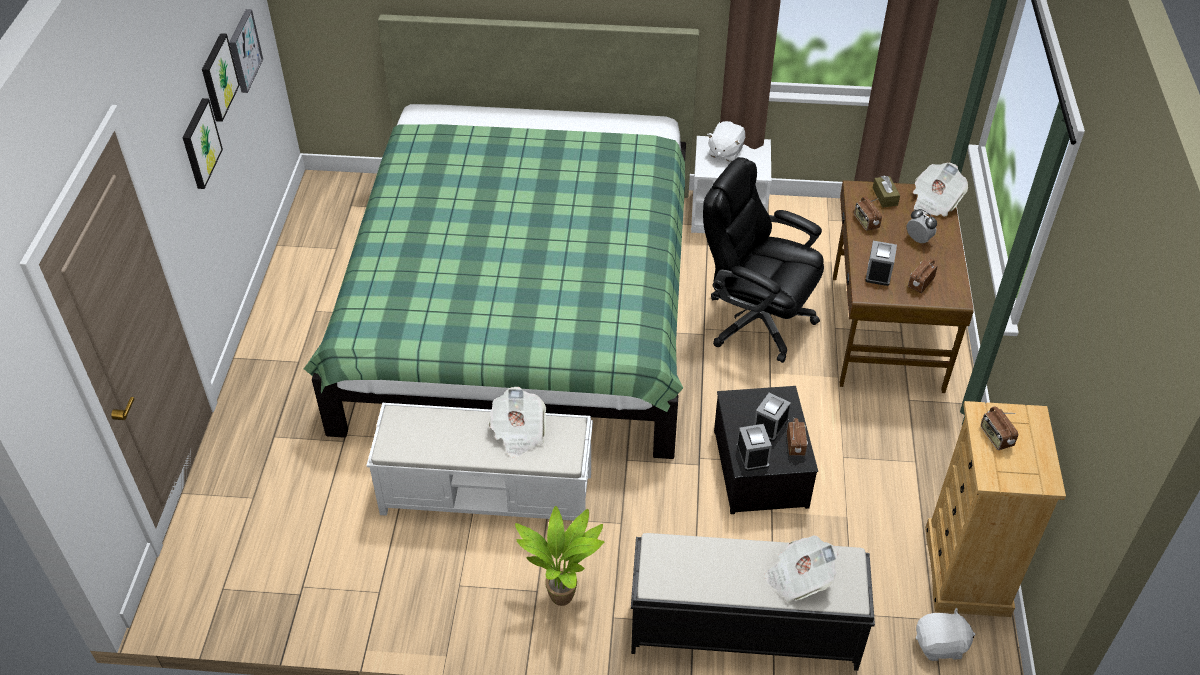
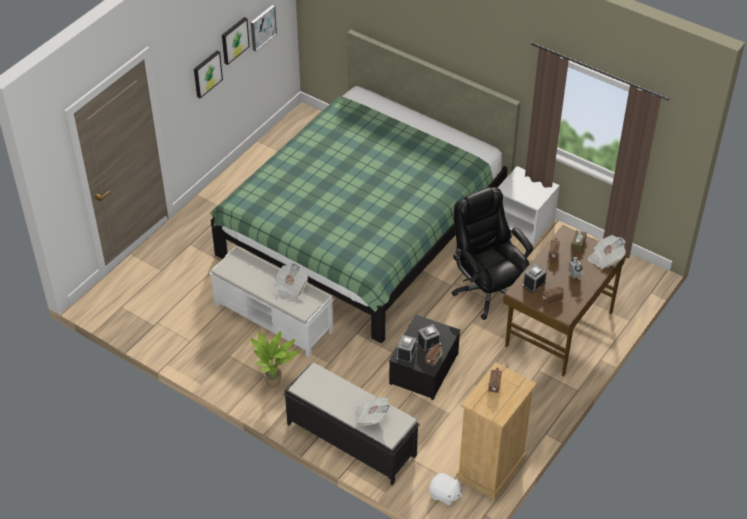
camera: 30 degrees right, 0 degrees up
(725, 152) = (525, 182): white plush toy -> none

